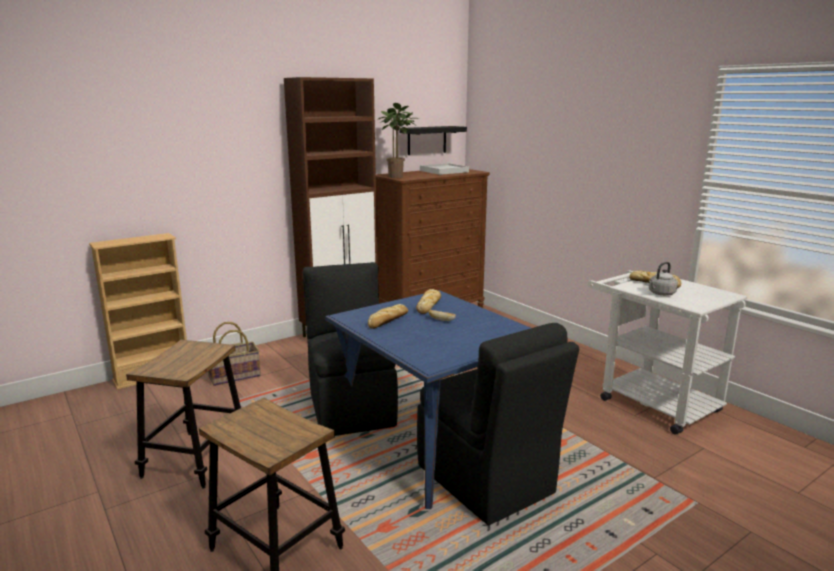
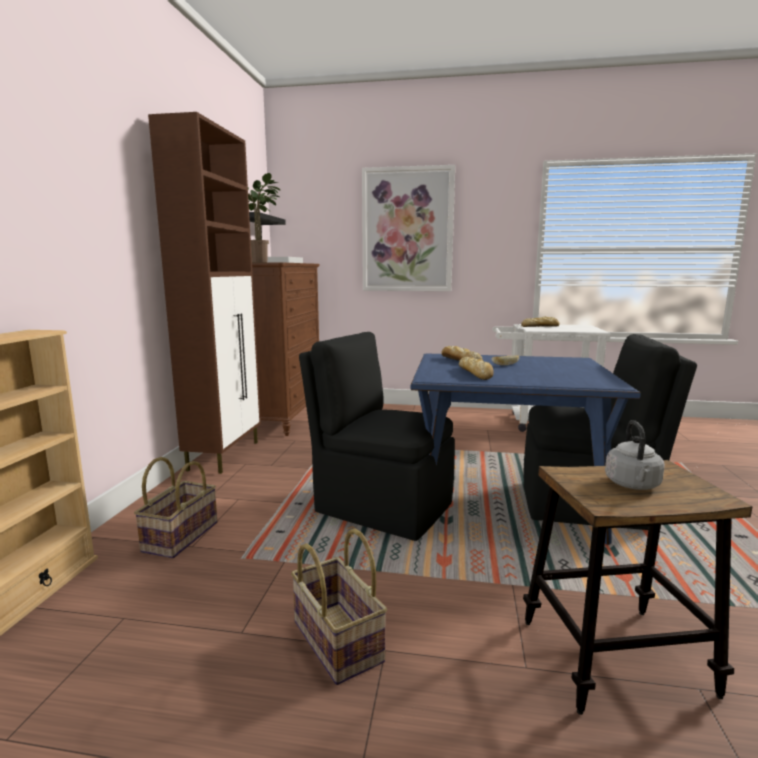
camera: 45 degrees left, 5 degrees down
(196, 459) = (335, 641): stool -> basket
(570, 144) = (407, 230): none -> picture
(660, 294) = (561, 329): grey kettle -> grey kettle (633, 485)

